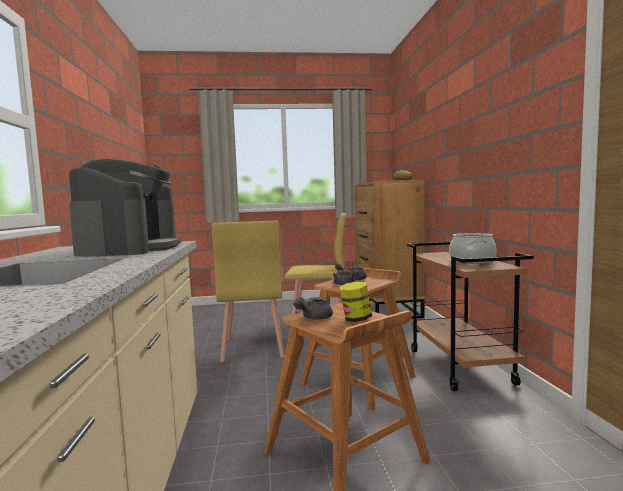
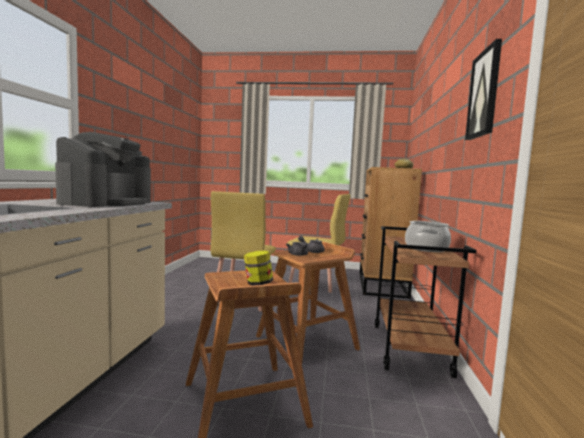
camera: 15 degrees right, 0 degrees up
(313, 318) = (227, 277): grey teapot -> none
(518, 102) = (484, 94): none -> picture

